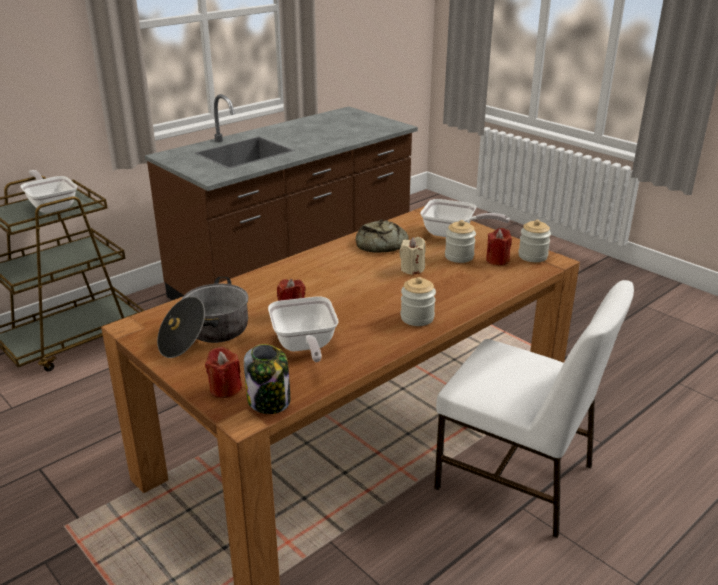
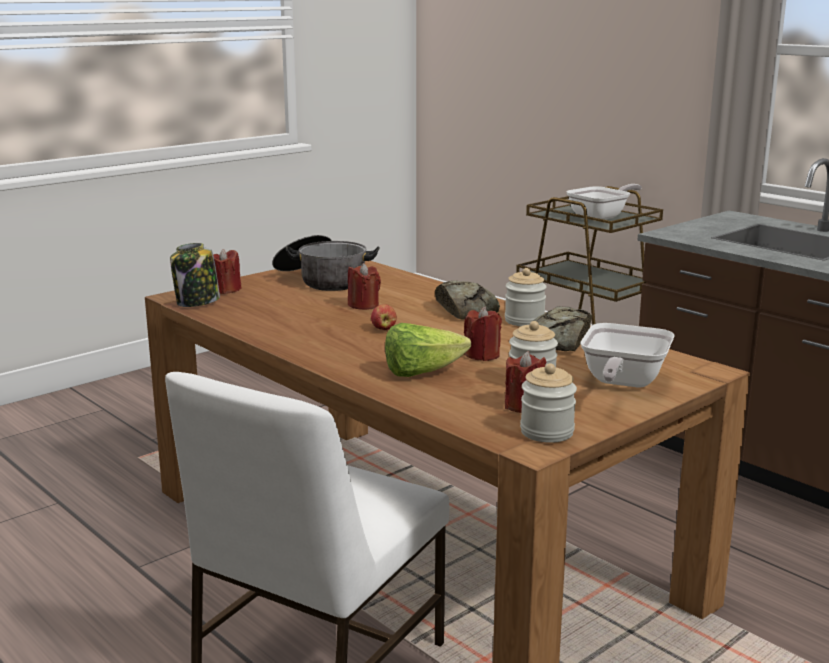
camera: 90 degrees right, 10 degrees down
(304, 346) = (290, 311): frying pan -> none
(309, 272) = (465, 309): none -> bread
(356, 303) = (383, 329): none -> apple
(412, 269) = (482, 355): beige candle -> red candle
(417, 318) = (342, 354): jar -> jar (524, 321)
(449, 289) = (422, 373): none -> lettuce

